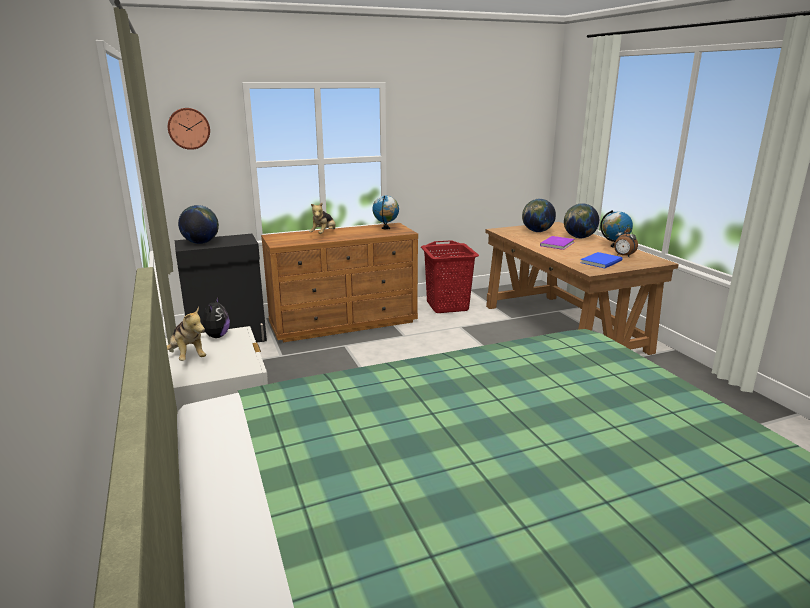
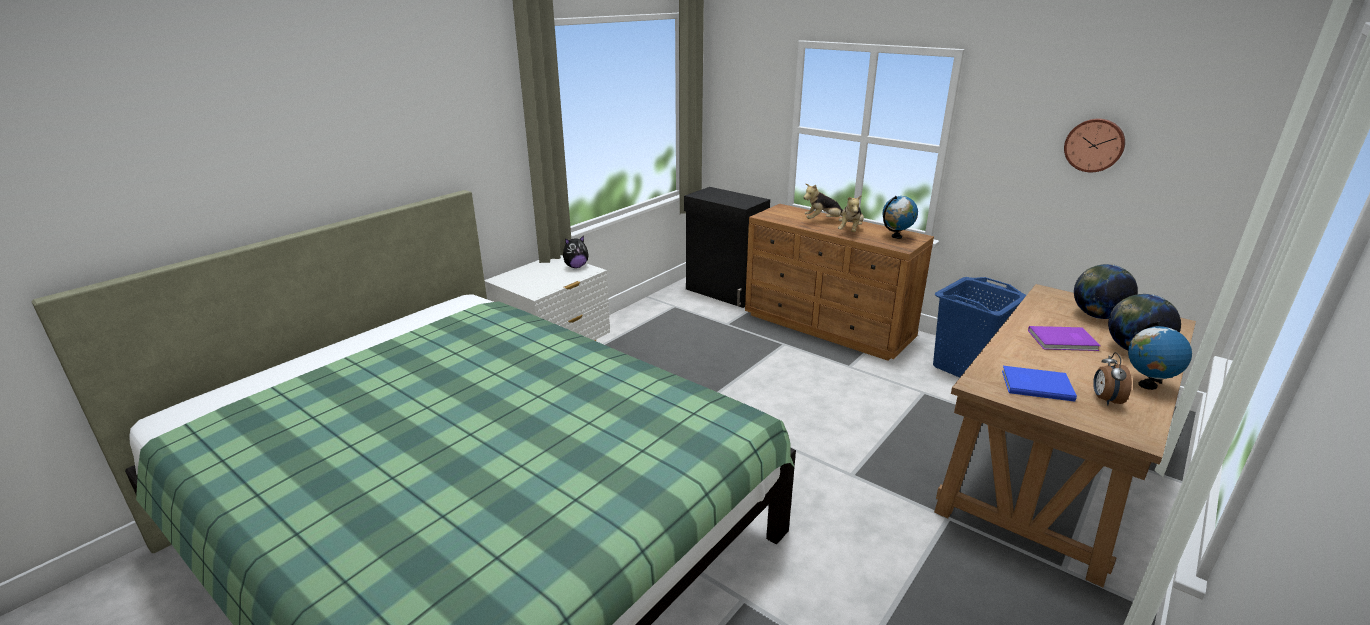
camera: 60 degrees right, 5 degrees up
(188, 128) = (747, 83): wall clock -> wall clock (1094, 145)
(188, 356) = (536, 270): plush toy -> plush toy (850, 230)
(201, 243) = (715, 195): globe -> none
(447, 306) = (965, 367): red laundry basket -> blue laundry basket

